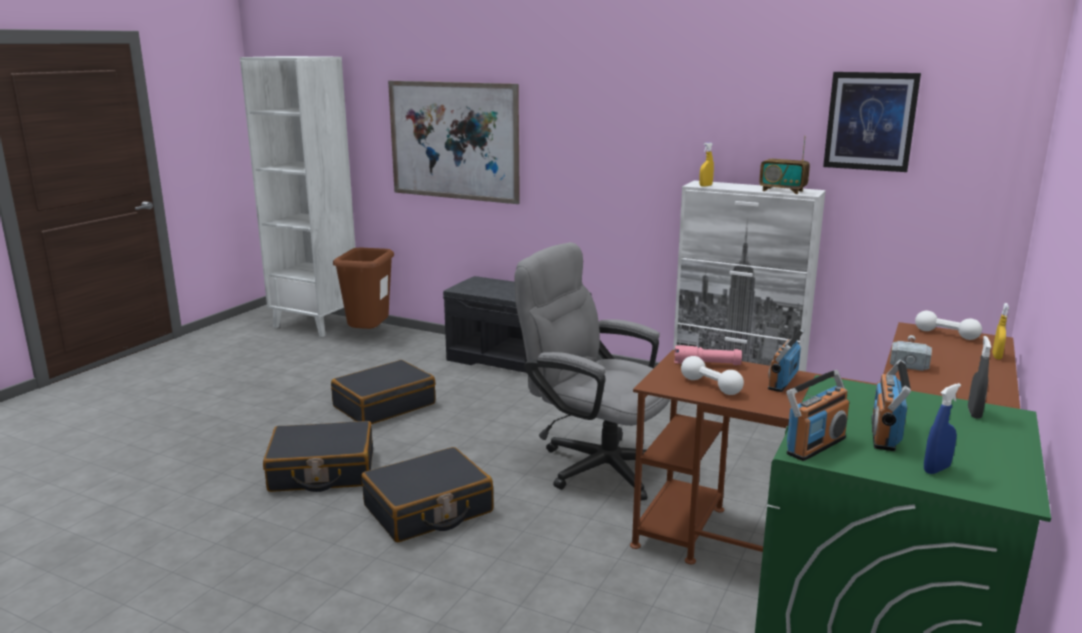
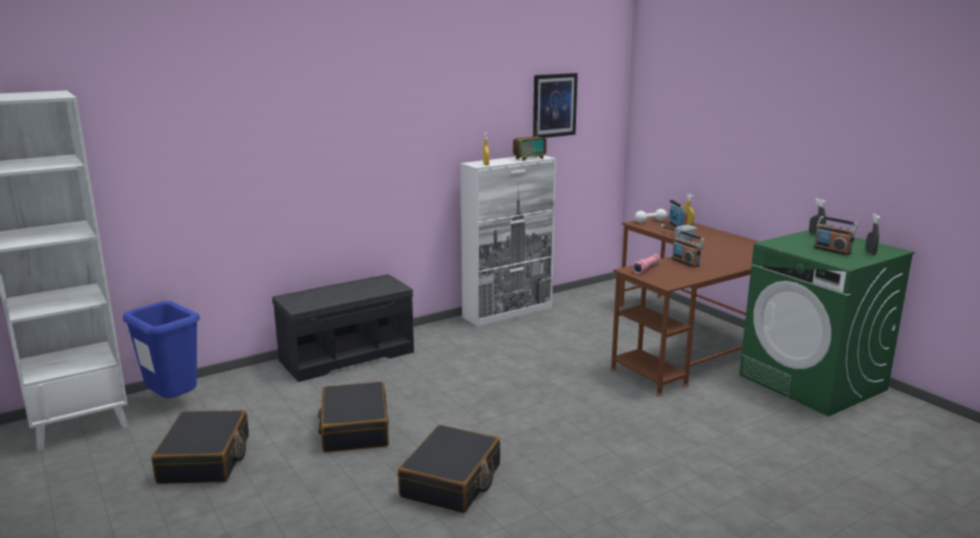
camera: 60 degrees left, 0 degrees up
(369, 336) = (173, 402): brown trash can -> blue trash can
(428, 509) = (559, 448): black suitcase -> black suitcase (205, 459)
(453, 141) = (233, 167): picture -> none
(595, 463) = (550, 377): grey office chair -> none
(710, 386) = (679, 275): white dumbbell -> none
(815, 445) = (840, 262): radio -> radio (677, 226)
(936, 469) = (870, 253): blue spray bottle -> grey spray bottle

